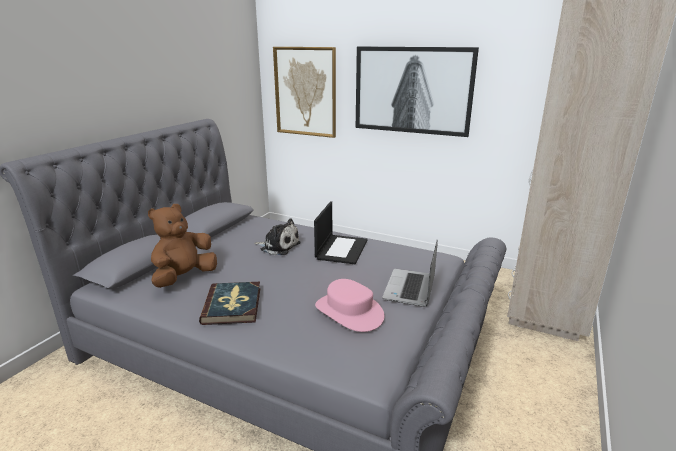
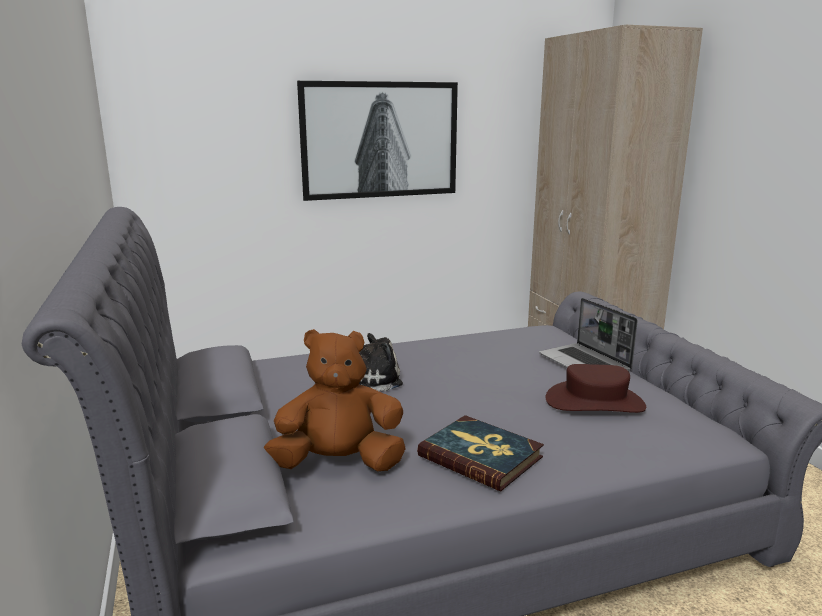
camera: 45 degrees left, 5 degrees down
(184, 277) = (338, 463): brown plush toy -> brown plush toy turned 90 degrees clockwise
(305, 92) = (205, 154): picture -> none
(341, 249) = (445, 355): laptop -> none
(349, 311) = (595, 402): pink hat -> brown hat

